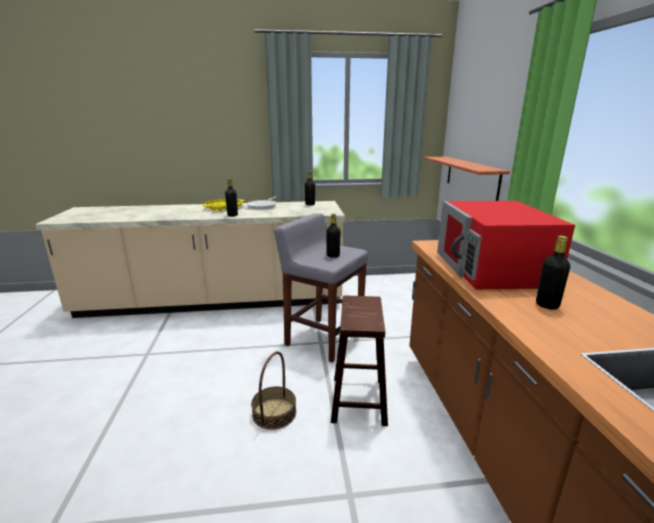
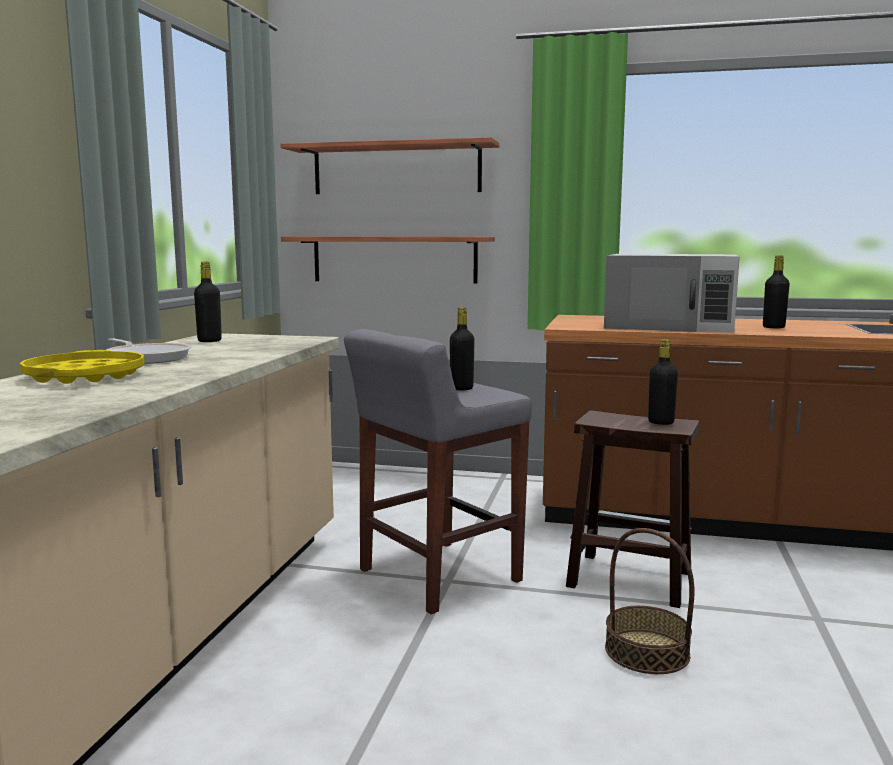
camera: 70 degrees left, 10 degrees down
(232, 215) = (197, 374): black bottle -> black bottle (661, 422)
(480, 118) = (396, 169): none -> shelf
(492, 268) = (670, 325): red microwave -> white microwave

